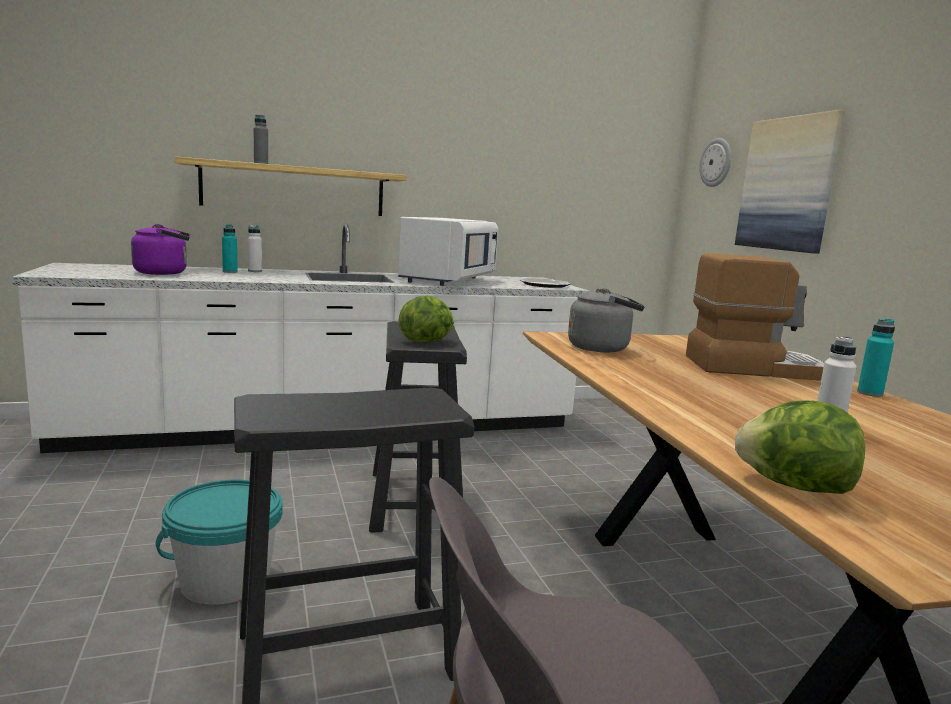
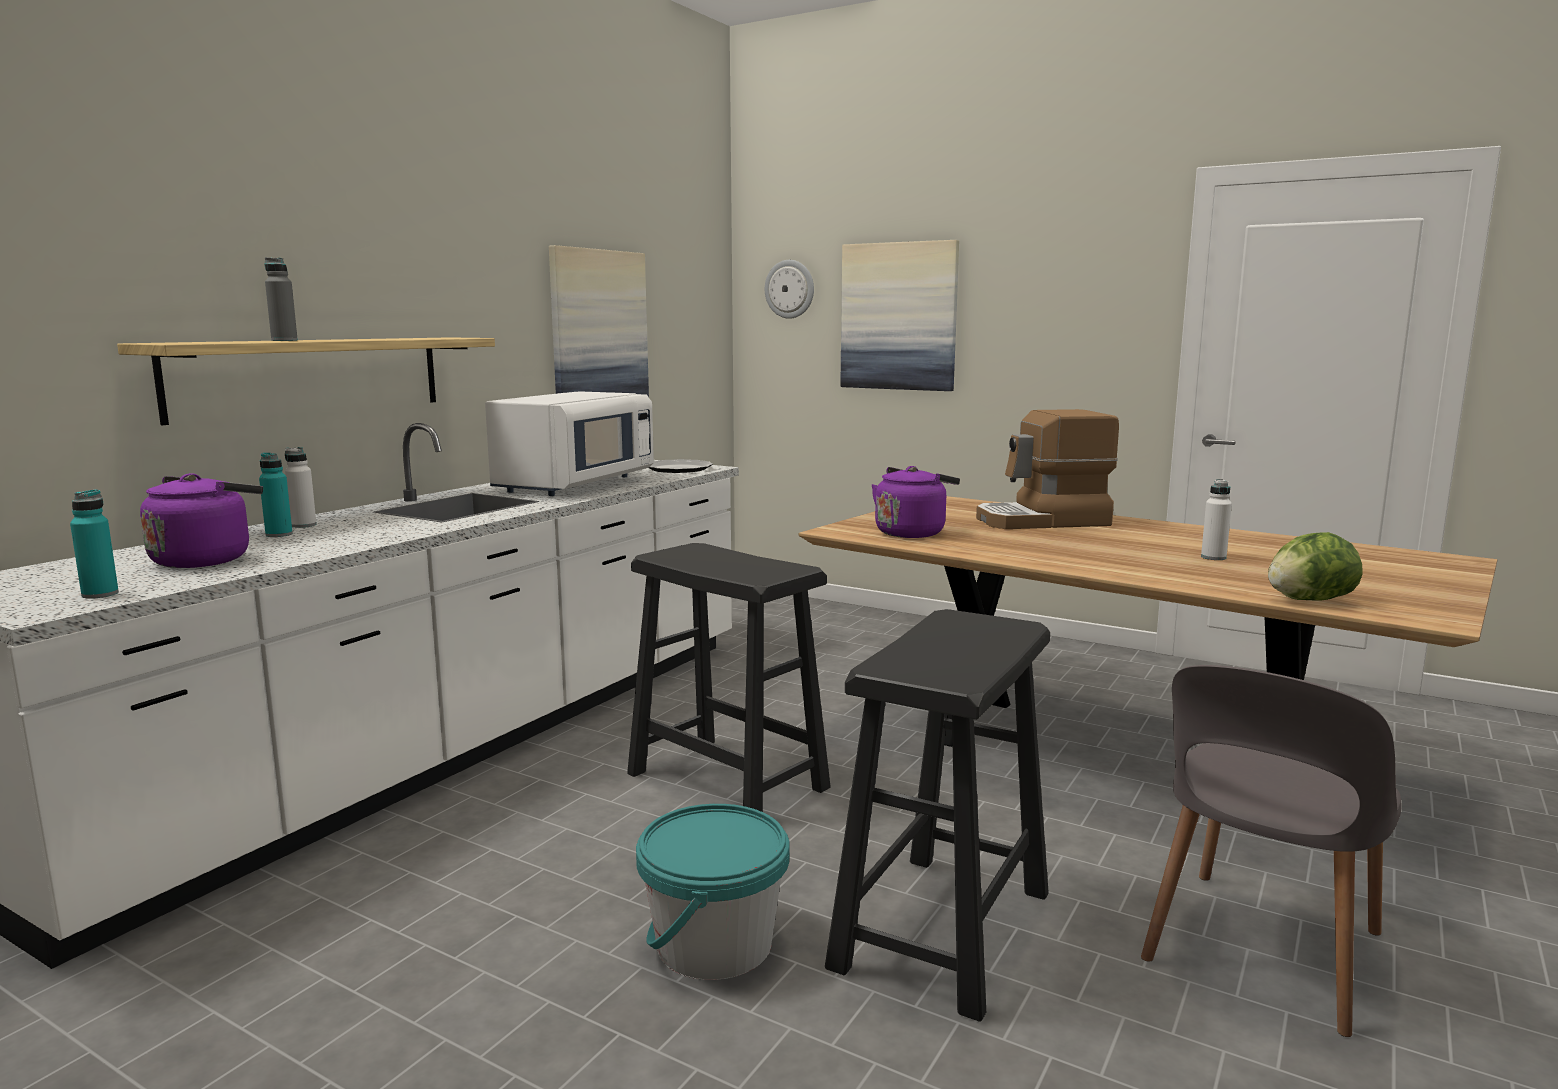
camera: 40 degrees left, 0 degrees up
(427, 341) = (761, 568): lettuce -> none
(448, 280) = (575, 485): white microwave -> white microwave turned 45 degrees clockwise
(531, 183) = (598, 330): none -> picture
(602, 348) = (912, 532): grey kettle -> purple kettle
(752, 367) = (1043, 521): coffee machine -> coffee machine turned 150 degrees counterclockwise
(869, 393) = (1152, 523): turquoise bottle -> turquoise bottle (100, 594)

